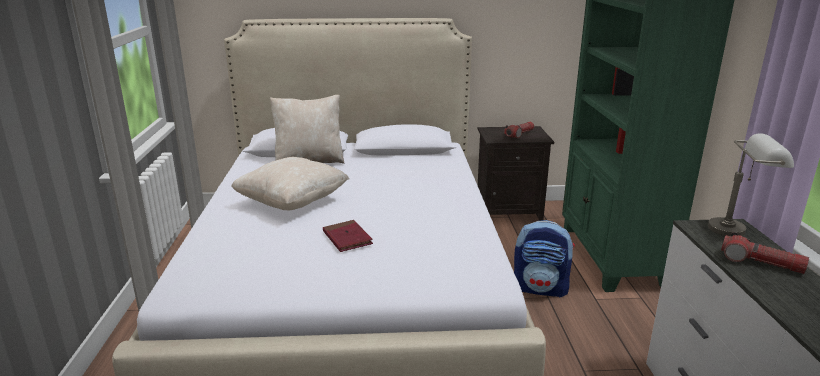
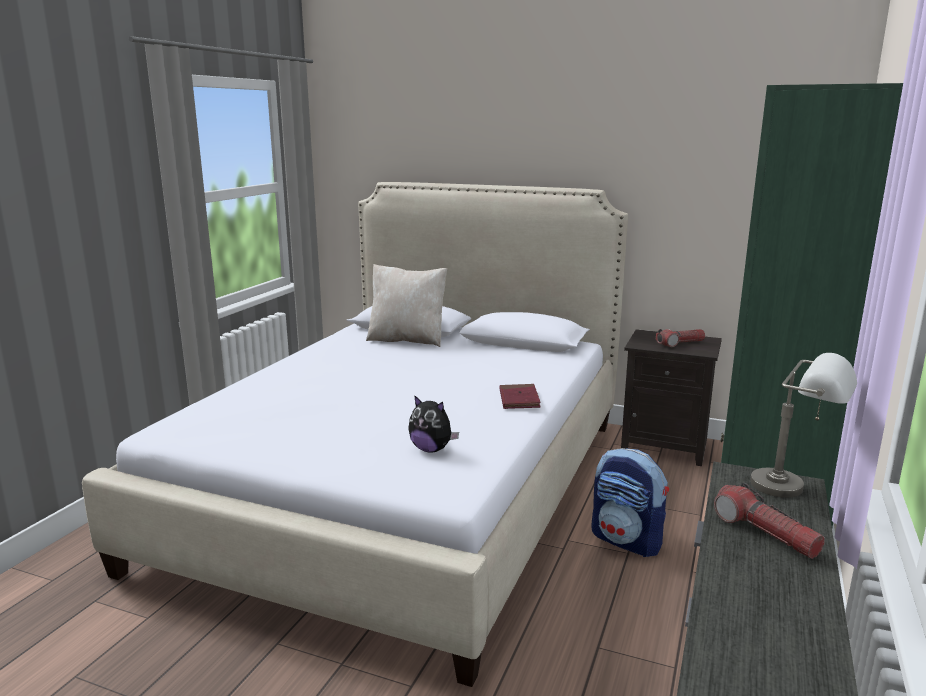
camera: 25 degrees right, 5 degrees down
(292, 203) = (343, 376): beige pillow -> none
(347, 238) = (356, 417): red book -> red book (519, 399)
(438, 253) = (431, 449): none -> plush toy

